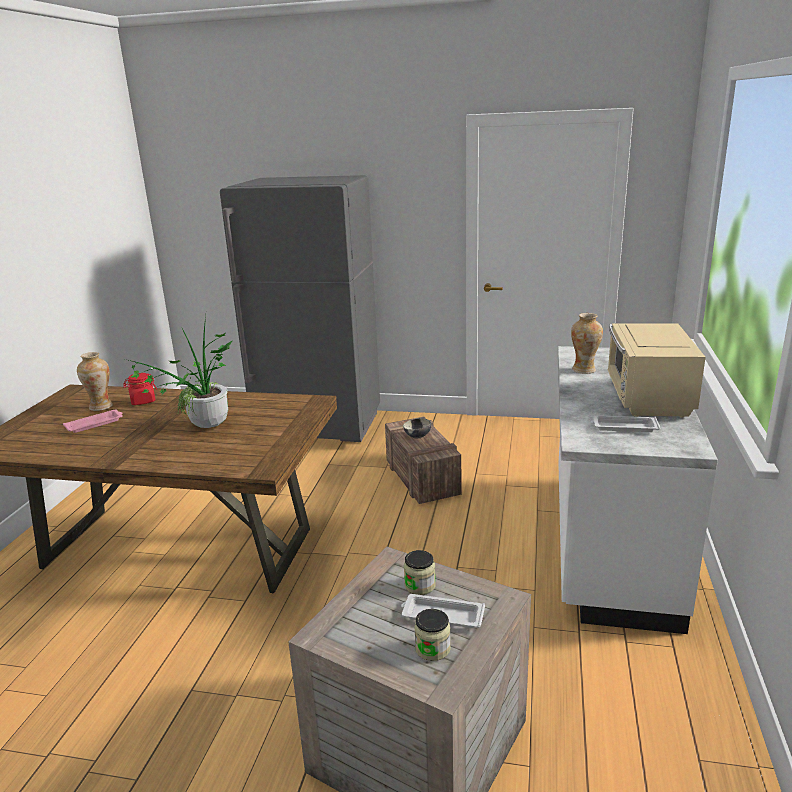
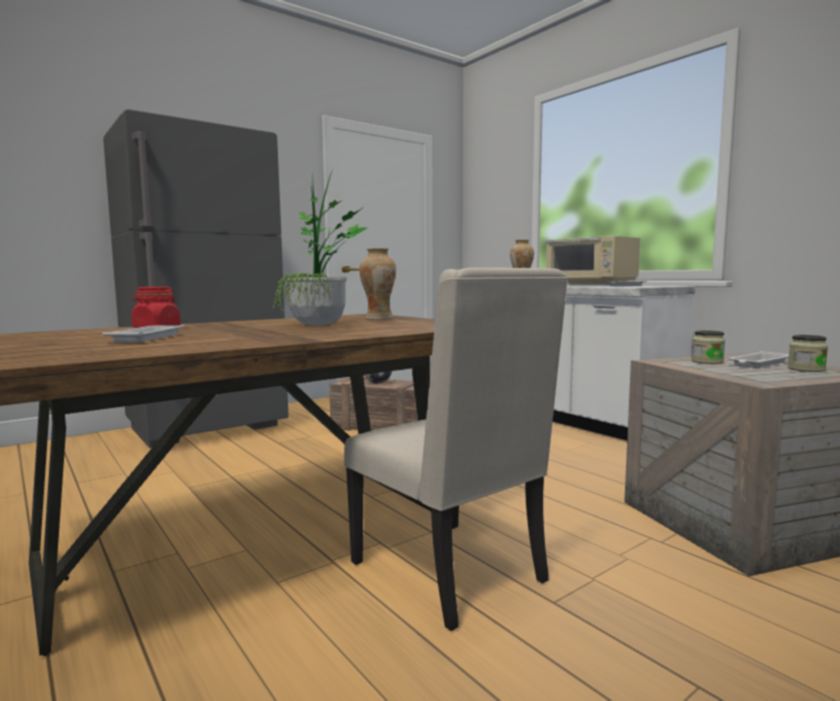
camera: 50 degrees left, 15 degrees down
(95, 424) = (148, 338): pink tray -> white tray
(101, 407) = (98, 334): vase -> vase (378, 318)
(196, 636) = (452, 573): none -> beige chair

